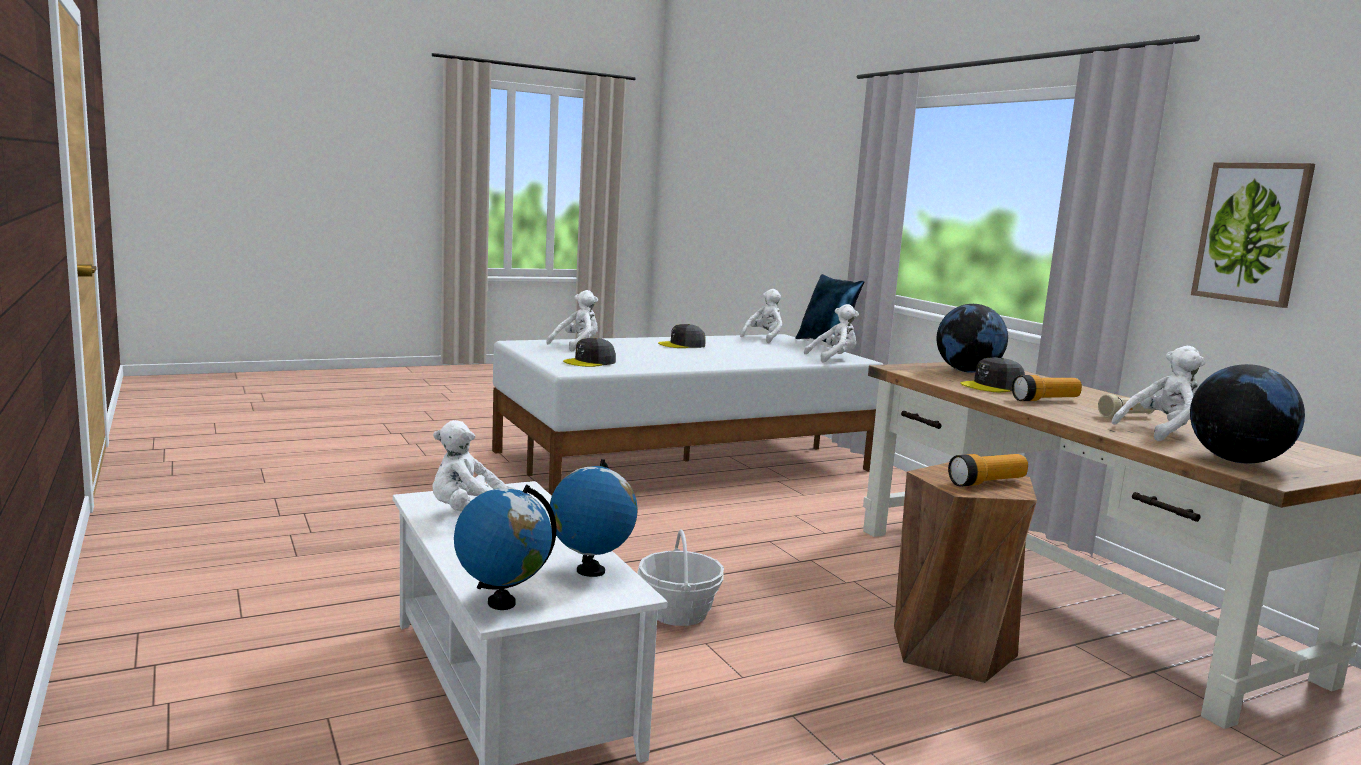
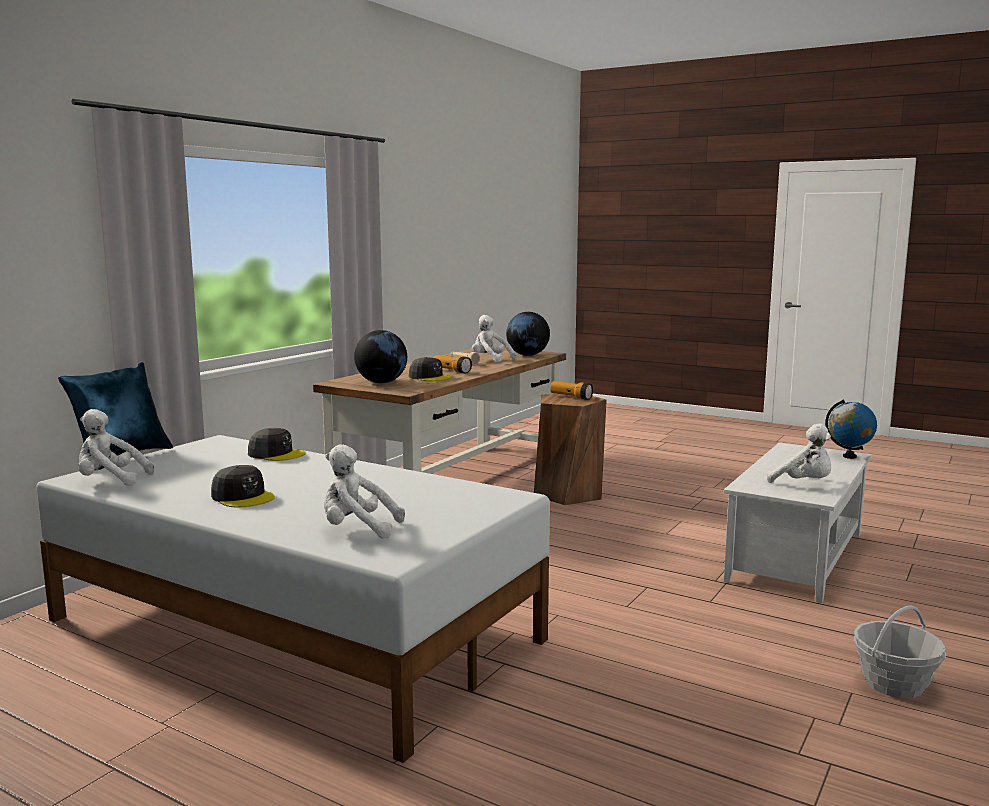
camera: 120 degrees left, 0 degrees up
(590, 362) = (450, 501): grey cap -> grey cap (276, 454)
(590, 571) = (790, 453): globe -> none
(678, 613) = (647, 546): basket -> basket (894, 683)
(833, 358) = (228, 445): white plush toy -> none
(1252, 233) = (400, 255): picture -> none

